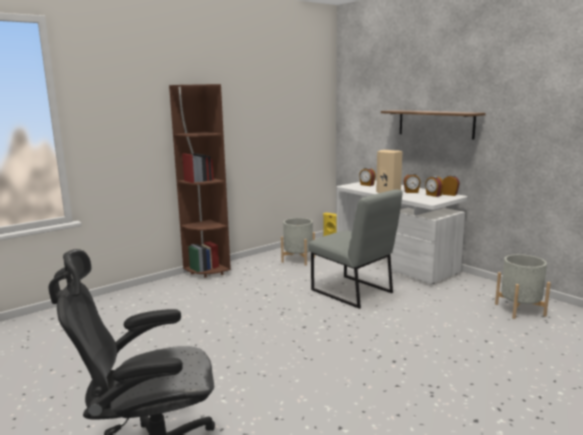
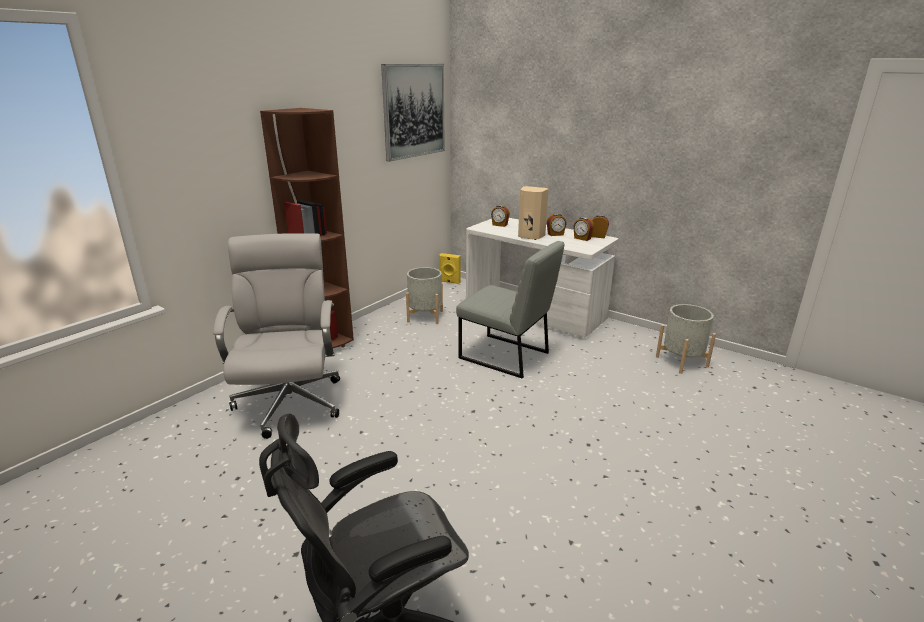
camera: 15 degrees left, 10 degrees up
(162, 307) = (290, 403): none -> grey office chair
(301, 93) = (414, 111): none -> picture
(435, 124) = (580, 154): shelf -> none

